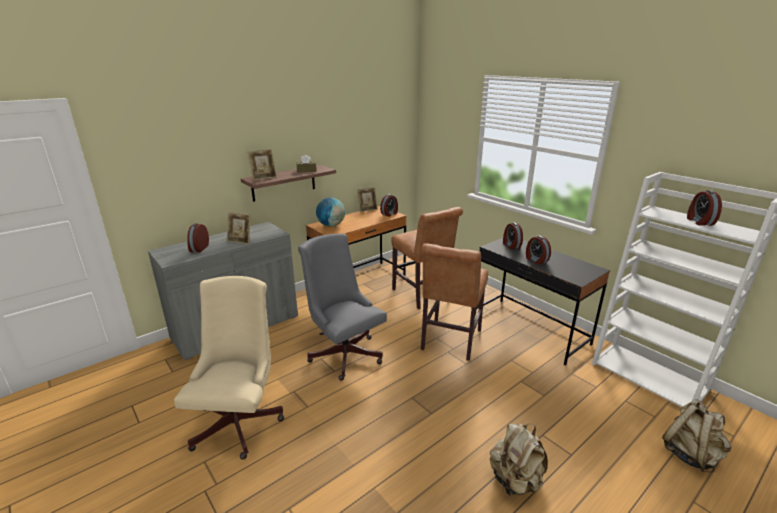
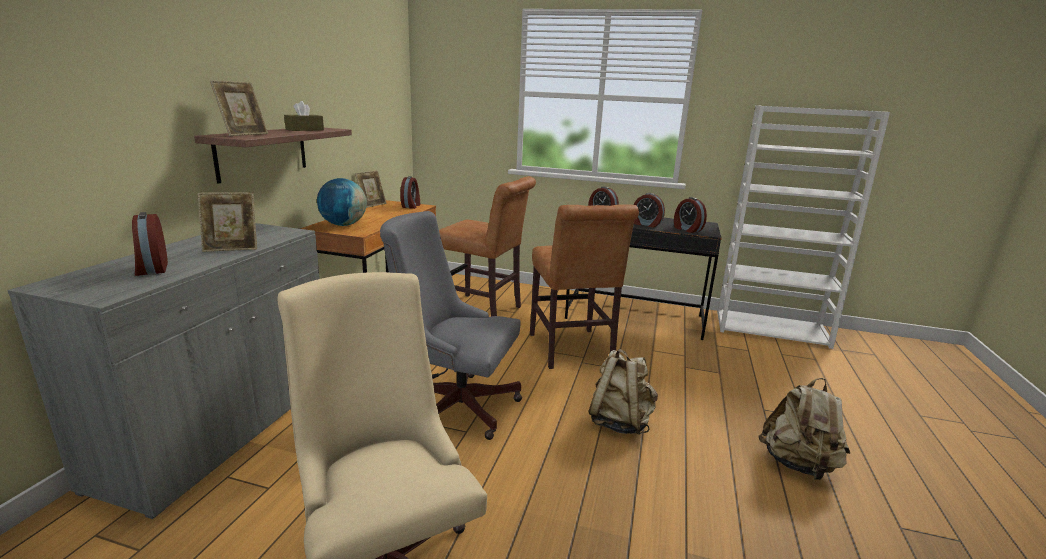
camera: 35 degrees left, 5 degrees down
(690, 454) = (871, 379): beige backpack -> beige backpack (619, 422)
(699, 221) = (809, 148): alarm clock -> alarm clock (687, 229)

